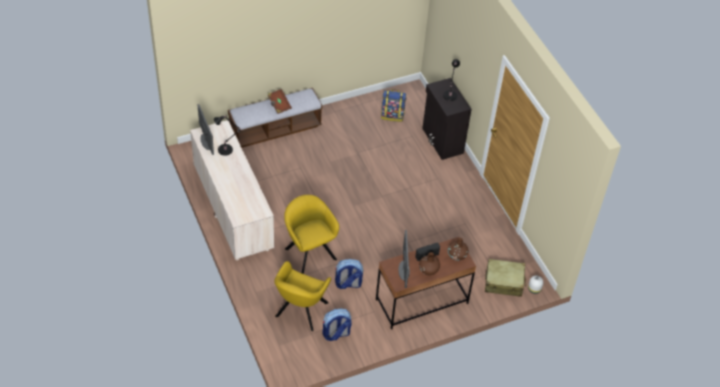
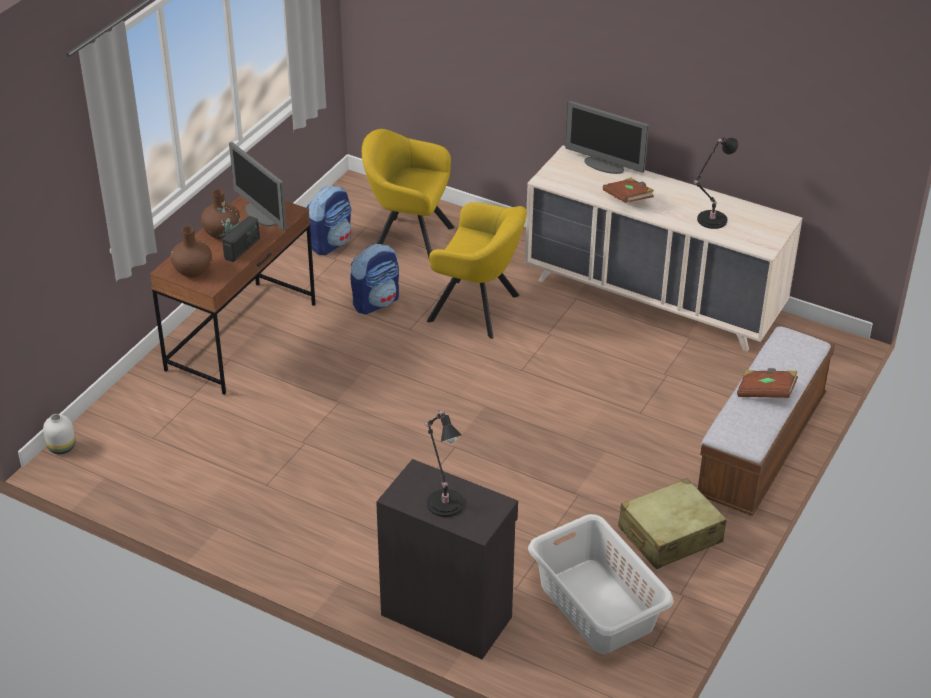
camera: 145 degrees right, 10 degrees down
(206, 142) = (754, 215): monitor -> monitor (604, 166)
(244, 180) = (628, 199): none -> brown book
(300, 312) = (407, 240): yellow armchair -> yellow armchair turned 60 degrees counterclockwise
(392, 115) = (596, 607): backpack -> grey laundry basket
(504, 282) = (124, 430): beige suitcase -> beige suitcase (669, 535)

